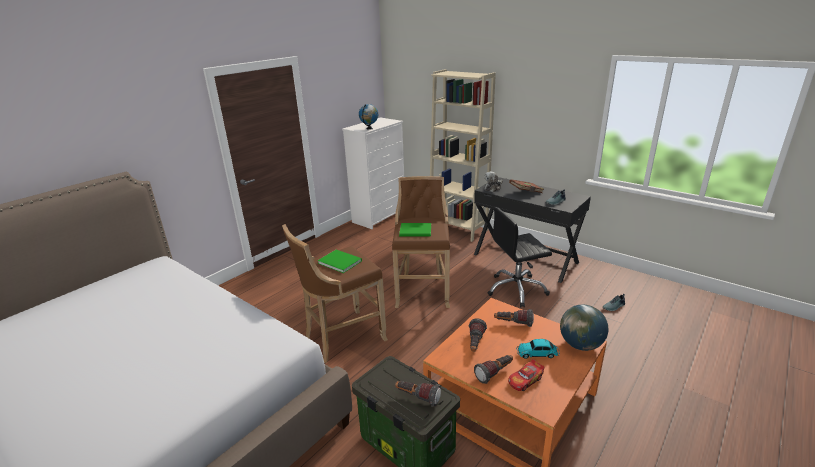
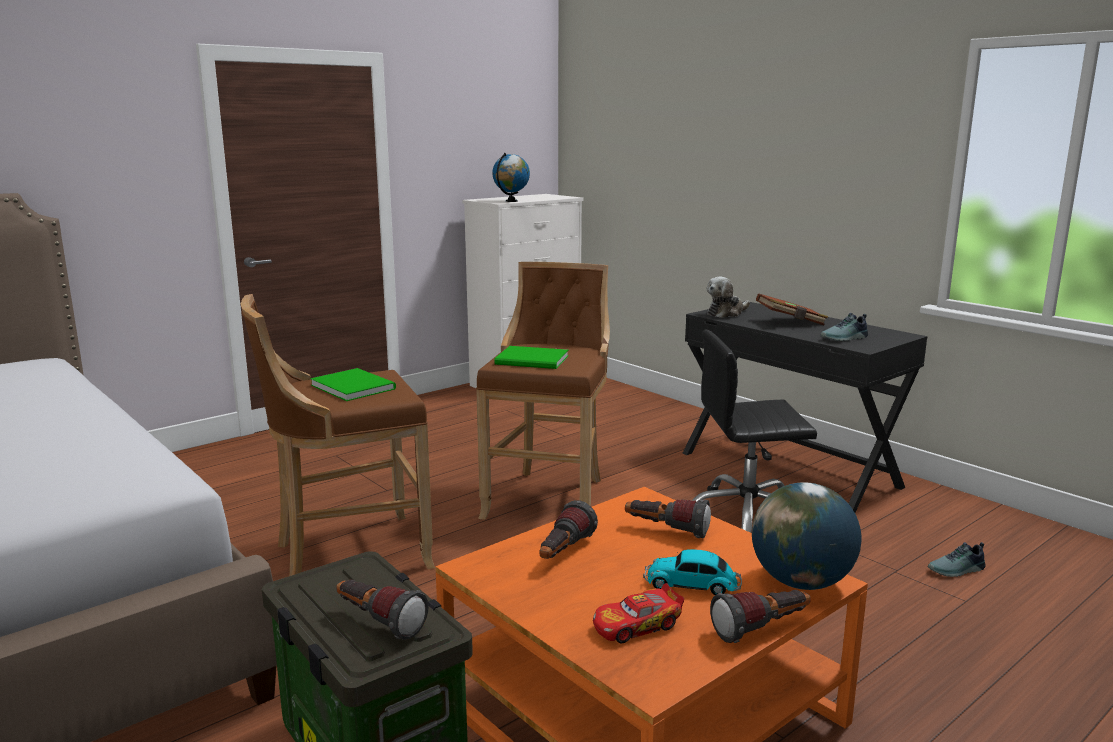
camera: 10 degrees right, 10 degrees down
(457, 229) = (669, 412): beige bookcase -> none
(495, 373) = (575, 606): flashlight -> flashlight (762, 630)

